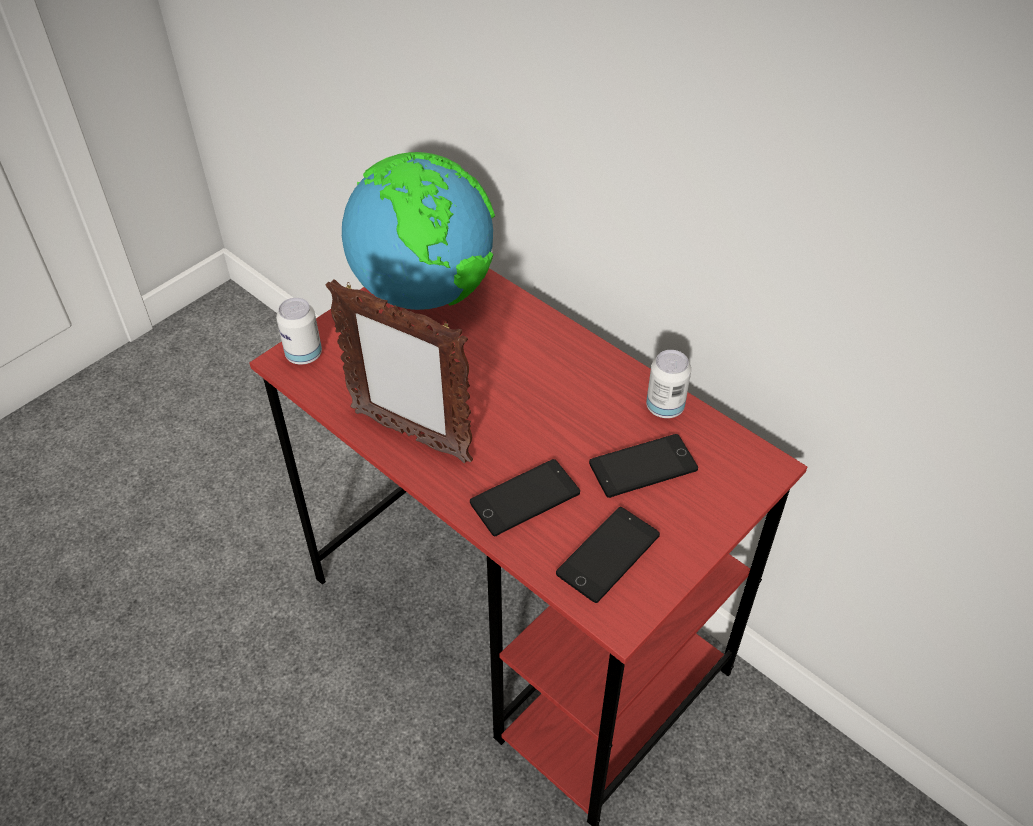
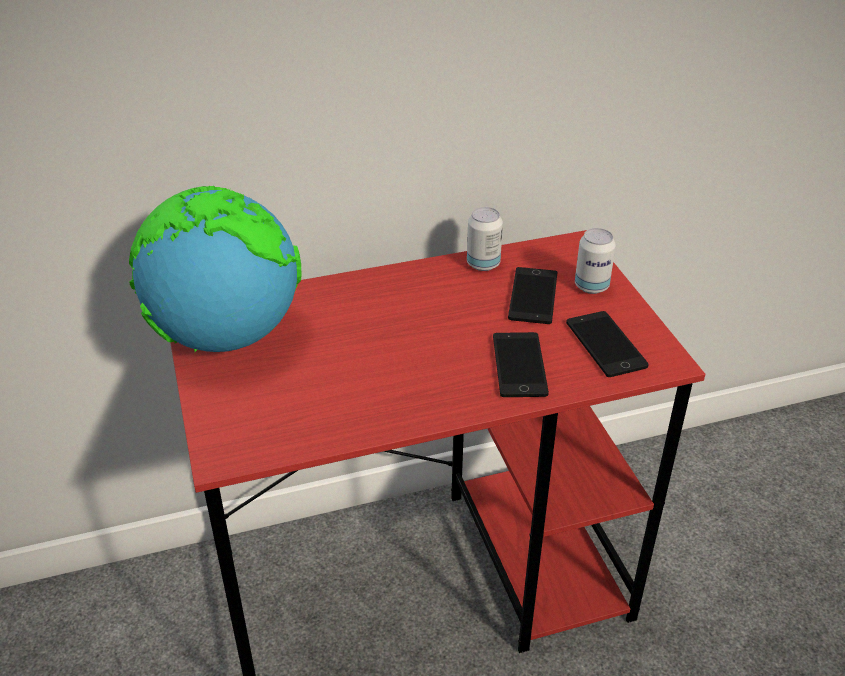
camera: 60 degrees left, 10 degrees down
(304, 354) = (226, 441): can -> can (591, 286)
(410, 436) = (397, 405): picture frame -> none

